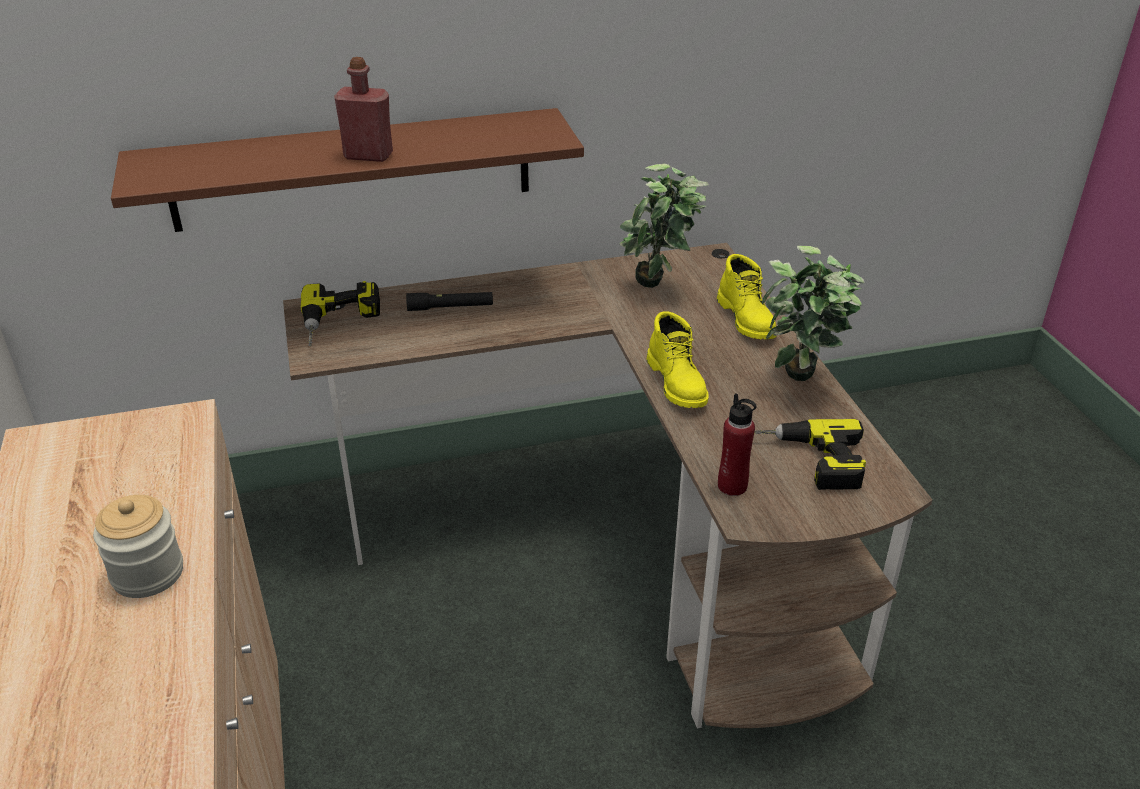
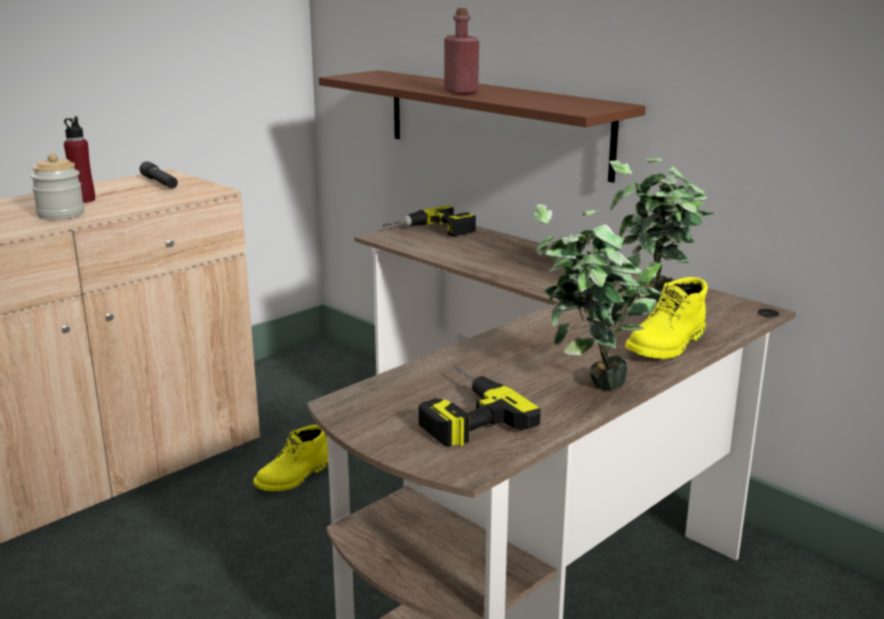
camera: 60 degrees right, 15 degrees down
(450, 307) = (500, 251): black flashlight -> black flashlight (160, 183)
(678, 383) = (512, 340): yellow boot -> yellow boot (294, 477)
(732, 486) = (384, 389): red bottle -> red bottle (83, 200)

